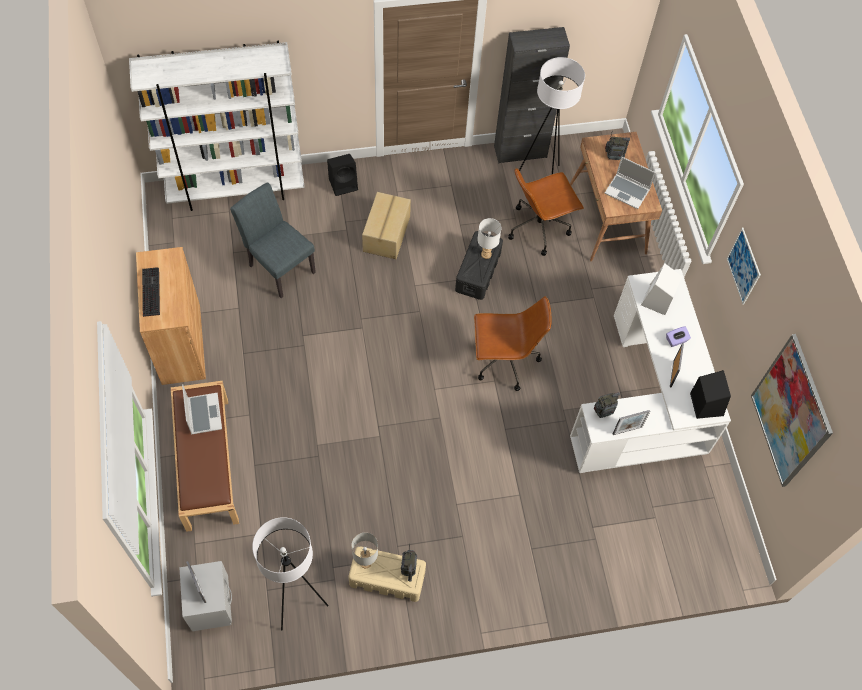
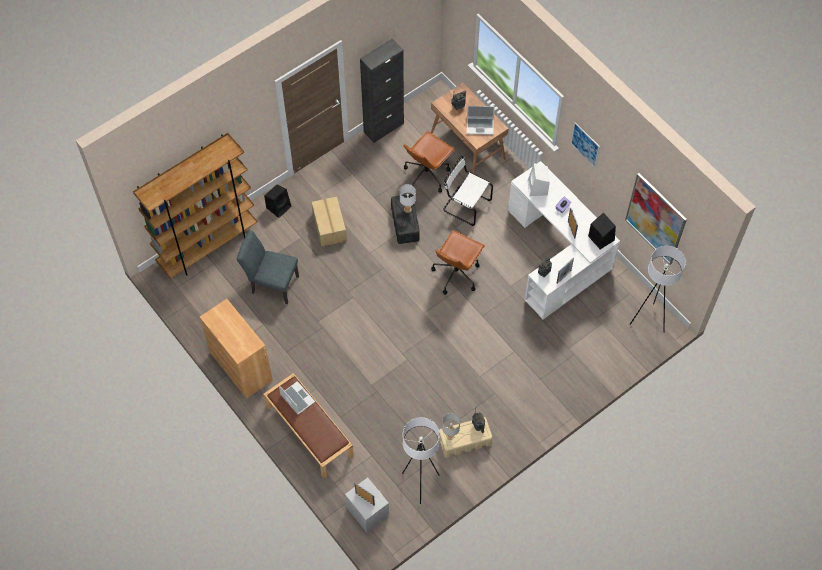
camera: 25 degrees left, 0 degrees up
(150, 291) = (226, 336): keyboard -> none
(236, 190) = (208, 246): white bookcase -> brown bookcase
(504, 361) = (456, 274): brown office chair -> brown office chair turned 150 degrees clockwise
(541, 178) = (408, 139): white floor lamp -> white floor lamp (648, 320)
(564, 284) = (465, 205): none -> white chair

